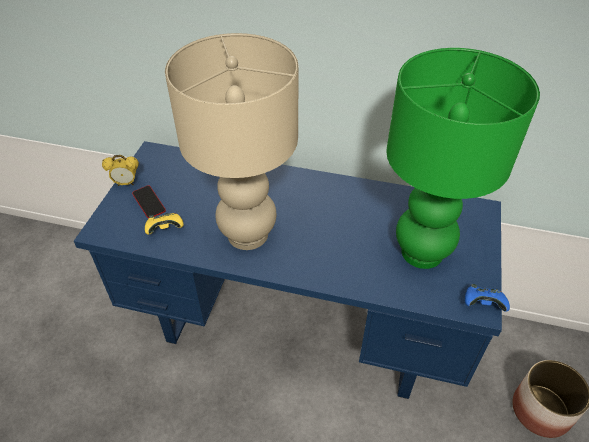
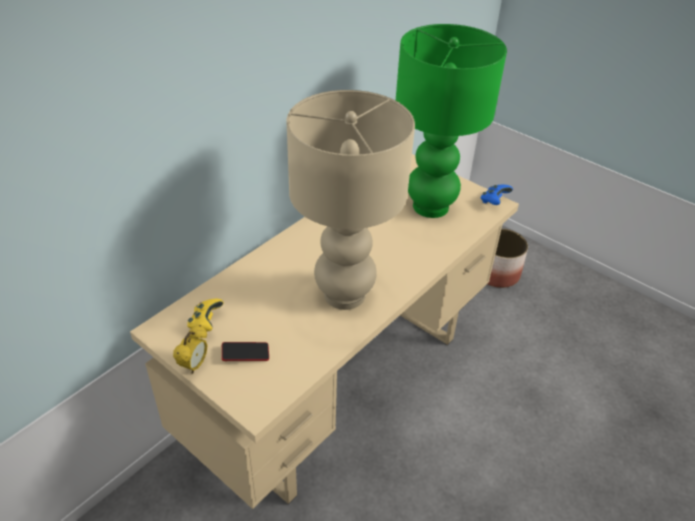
camera: 65 degrees left, 5 degrees down
(165, 229) = (294, 351): yellow game controller -> yellow game controller (205, 322)
(295, 328) = (342, 384): blue desk -> beige desk

